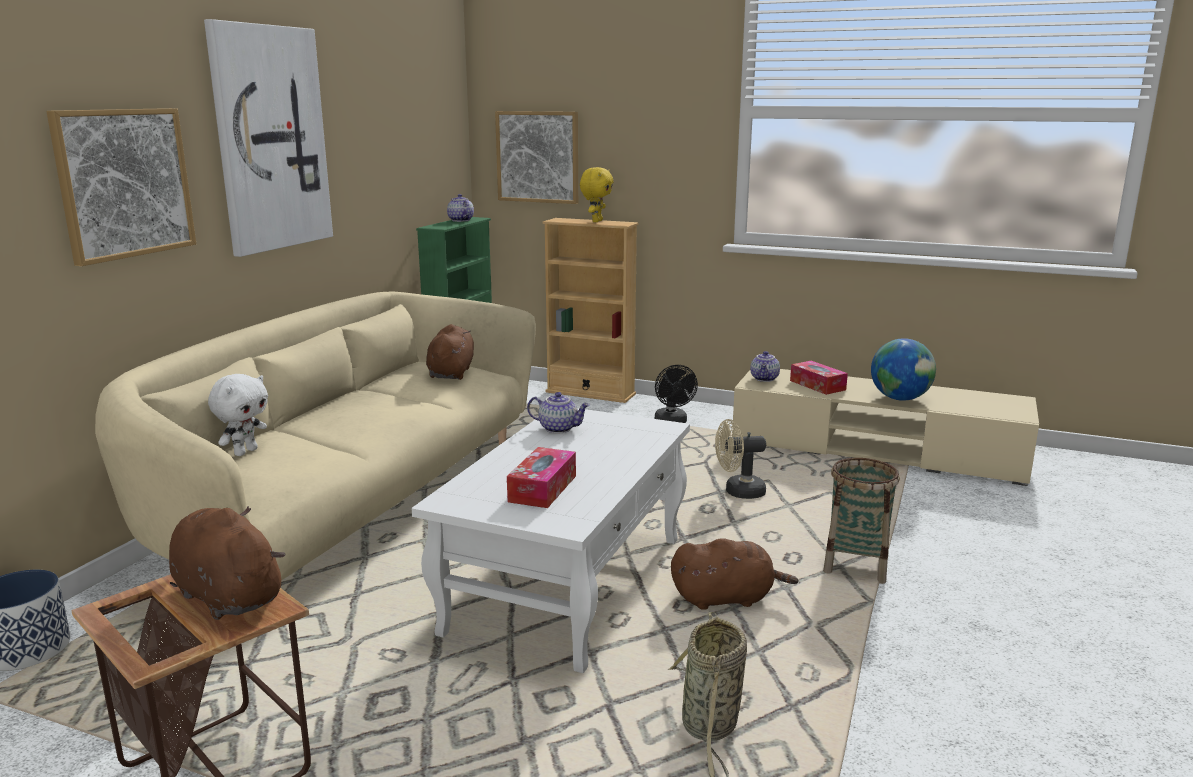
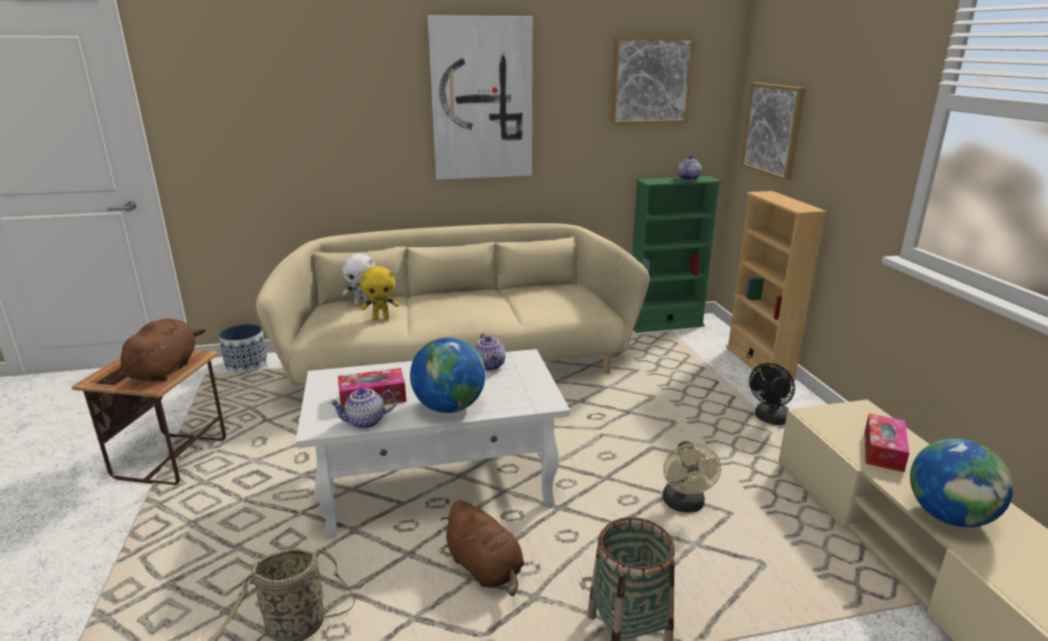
camera: 55 degrees right, 5 degrees up
(124, 183) = (352, 123): picture -> picture (651, 80)
(451, 373) = (569, 299): brown plush toy -> none
(596, 221) = (789, 201): yellow plush toy -> yellow plush toy (381, 318)
(617, 462) = (449, 407): none -> globe
(738, 492) = (684, 505): beige fan -> beige fan turned 135 degrees counterclockwise
(765, 379) = (841, 416): teapot -> teapot (365, 422)

